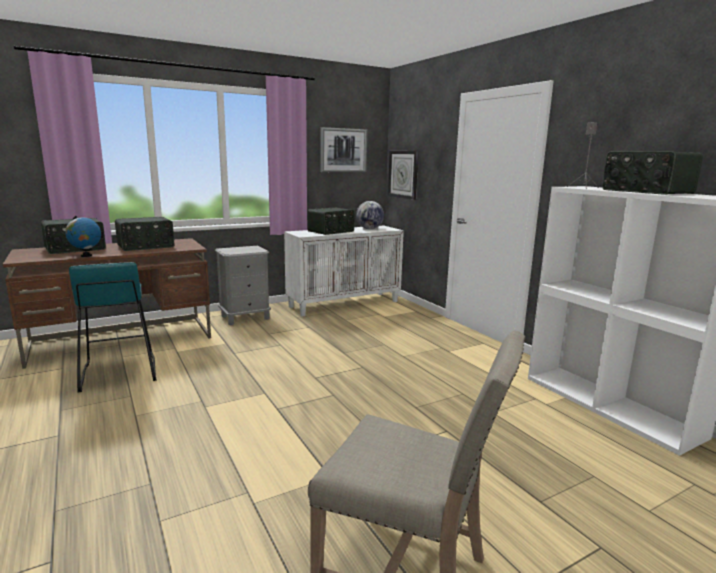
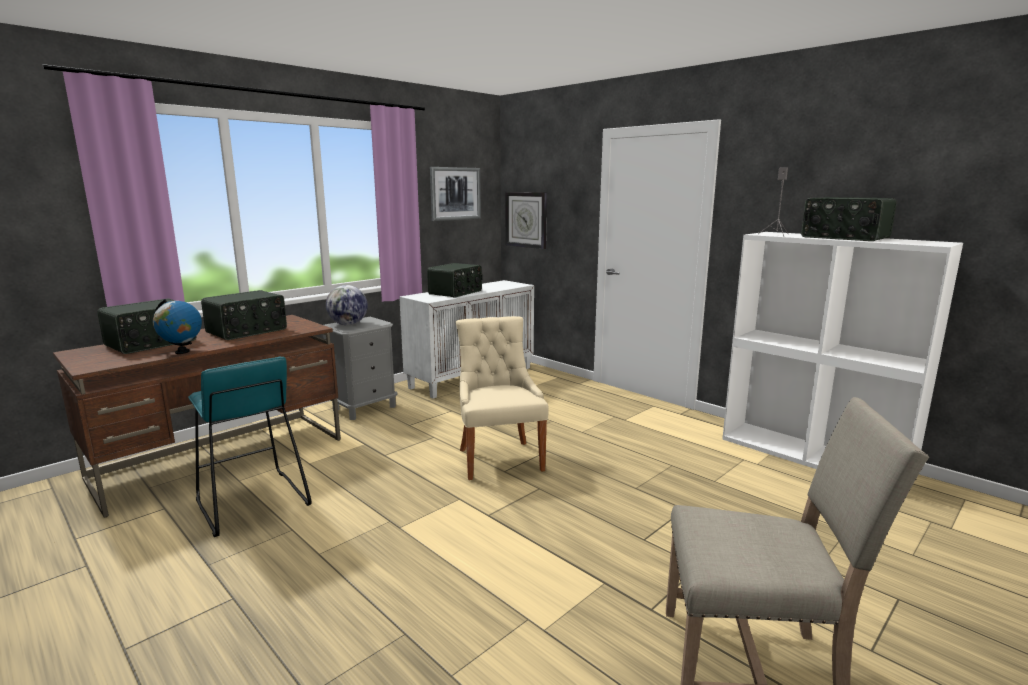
camera: 15 degrees left, 0 degrees up
(319, 367) = (499, 458): none -> beige chair
(369, 229) = (495, 286): globe -> globe (348, 324)

